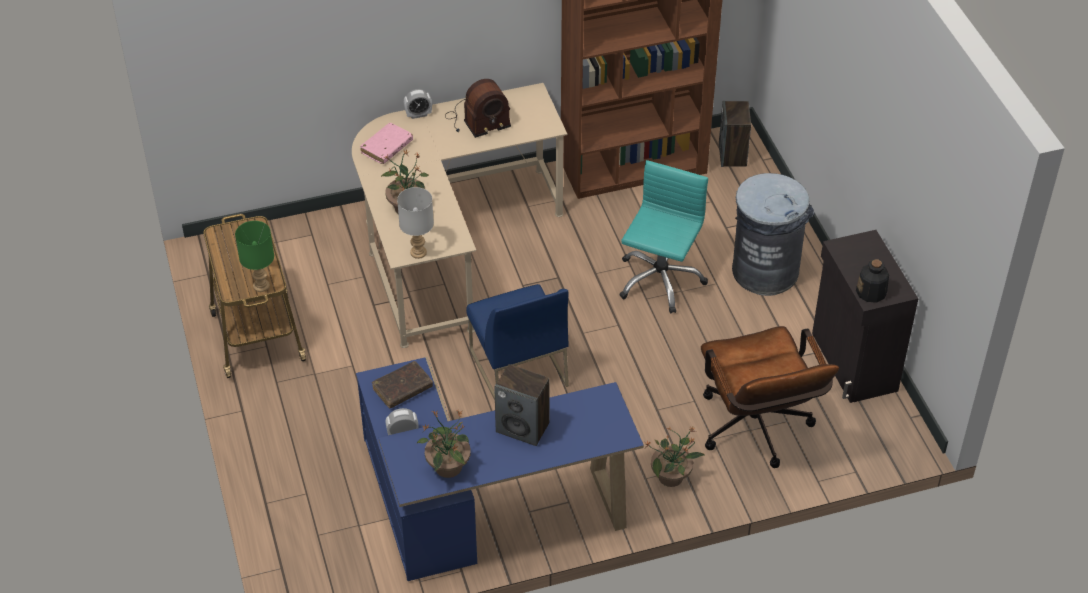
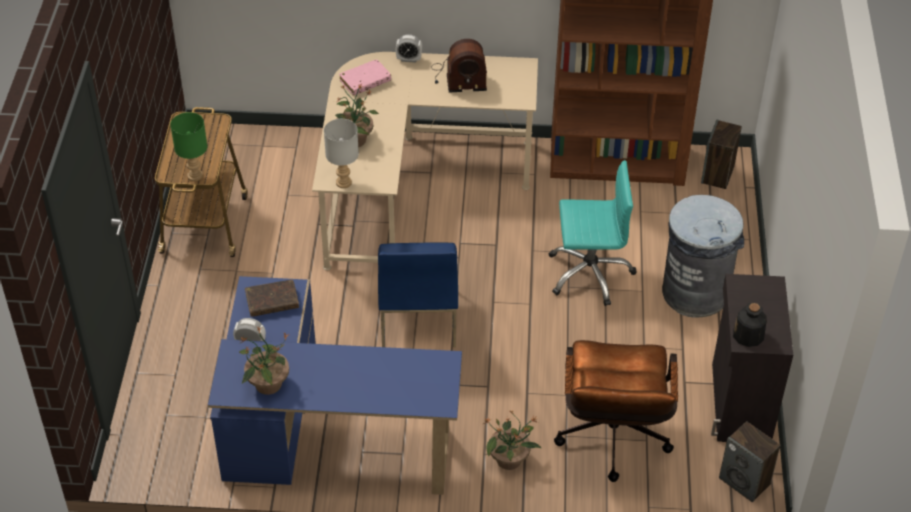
camera: 20 degrees right, 0 degrees up
(523, 427) = (354, 368): speaker -> speaker (745, 481)
(659, 280) = (589, 273): turquoise office chair -> turquoise office chair turned 45 degrees clockwise

